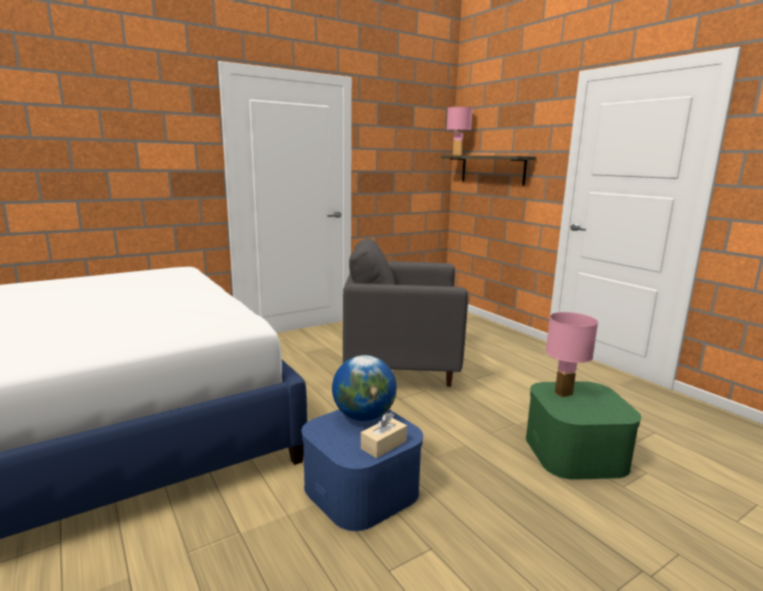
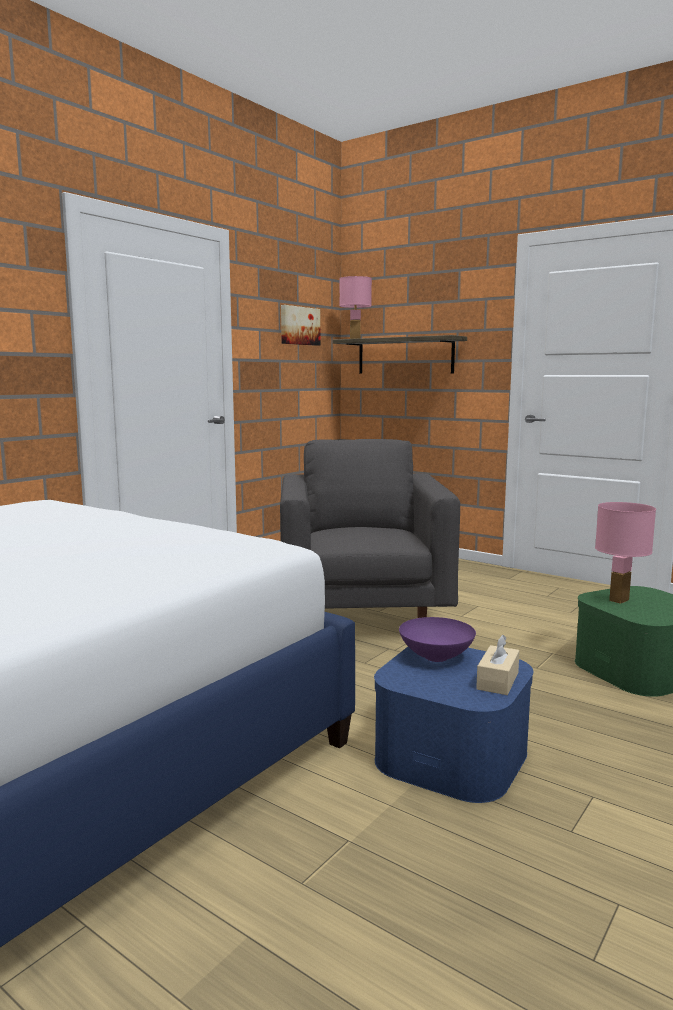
camera: 20 degrees left, 5 degrees down
(364, 416) = (437, 657): globe -> purple bowl
(401, 368) = (362, 616): grey armchair -> grey armchair turned 105 degrees clockwise
(412, 145) = (299, 326): none -> picture

